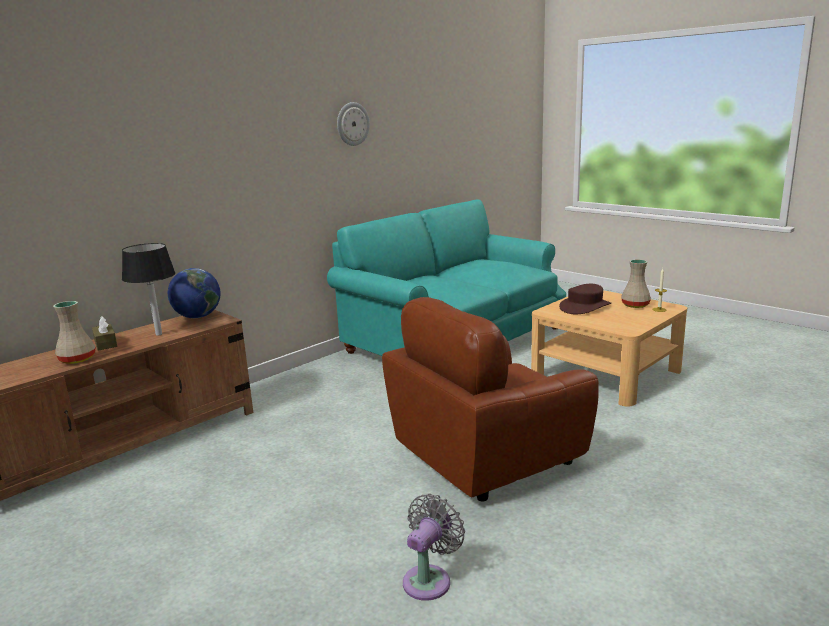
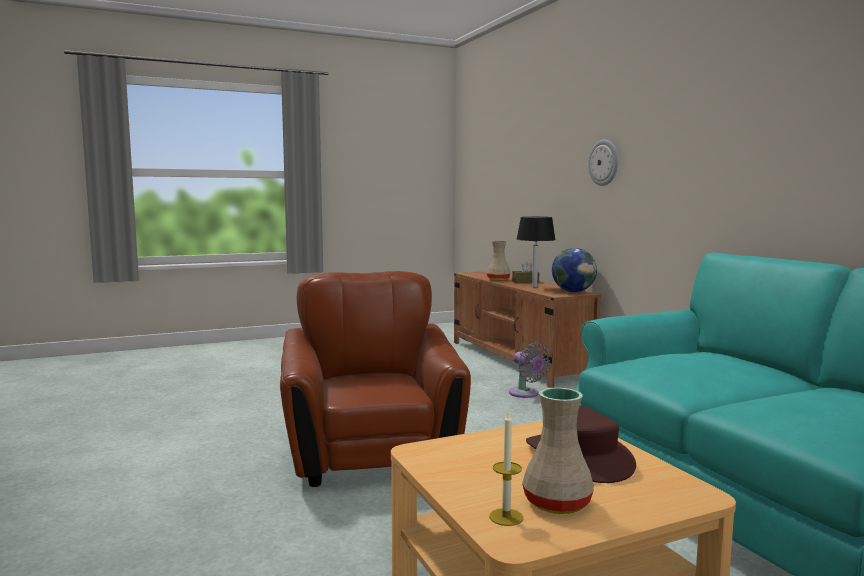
camera: 110 degrees right, 10 degrees down
(352, 124) = (793, 110): wall clock -> wall clock (604, 162)
(429, 579) = (257, 410): grey fan -> grey fan (526, 394)

